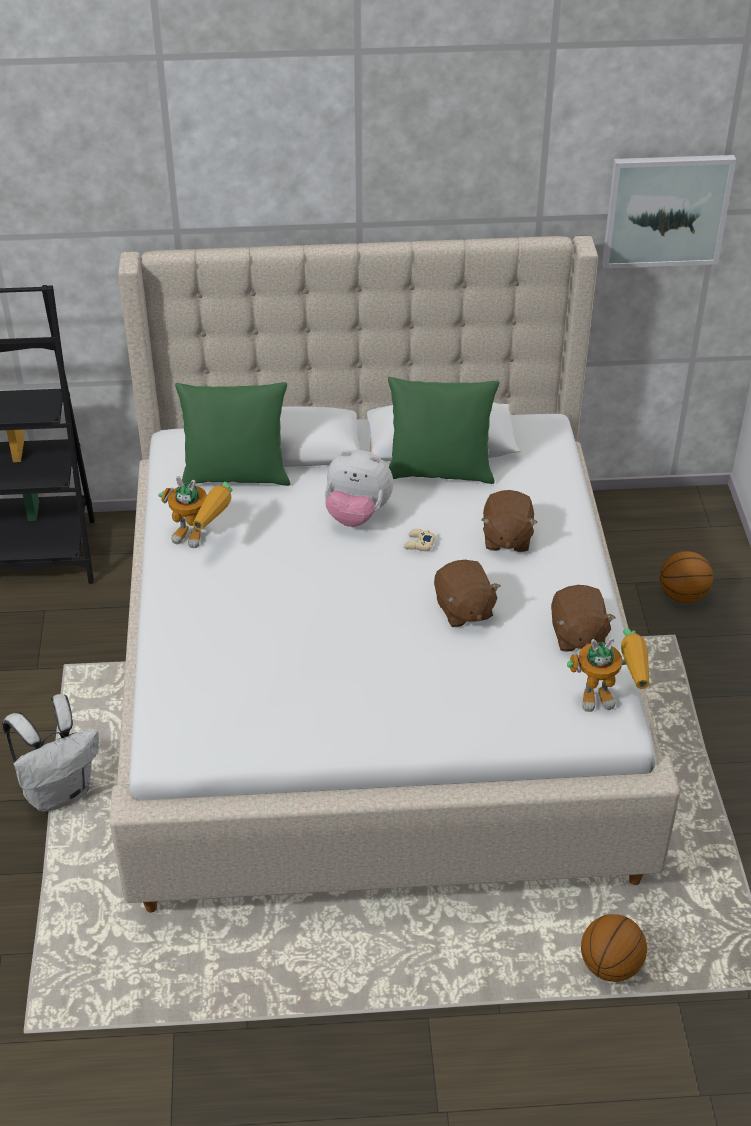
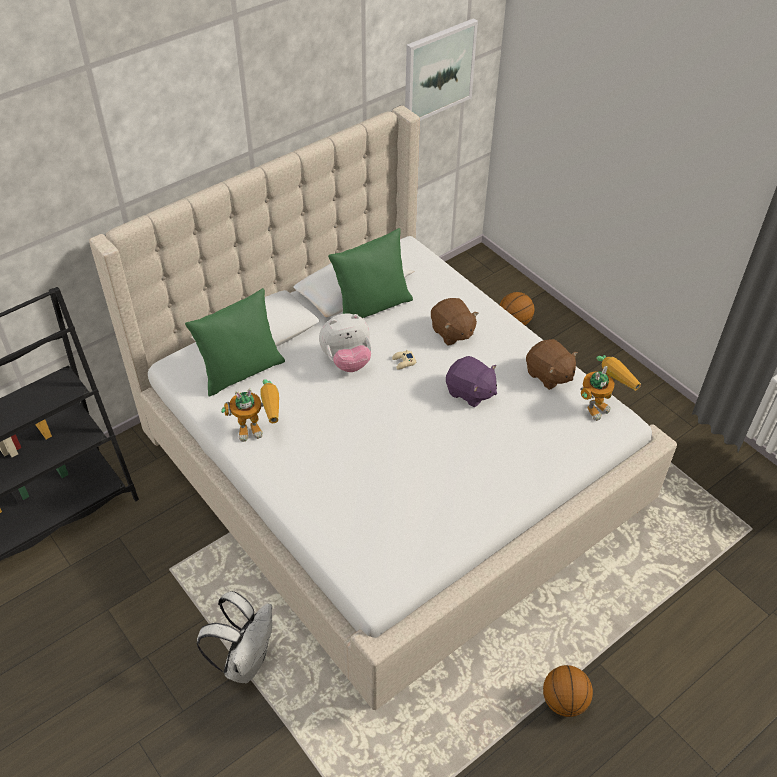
camera: 35 degrees left, 5 degrees up
(463, 609) = (470, 392): brown plush toy -> purple plush toy
(610, 965) = (665, 568): basketball -> basketball (564, 701)

